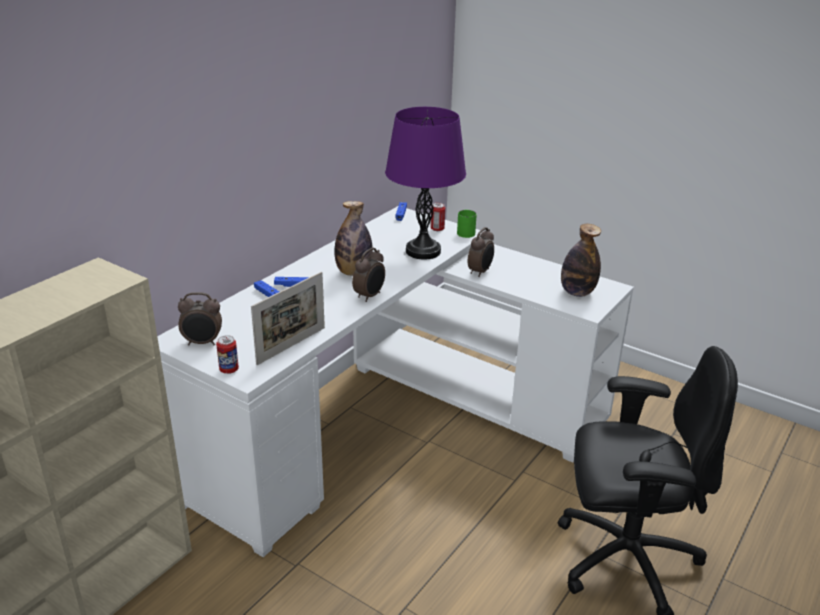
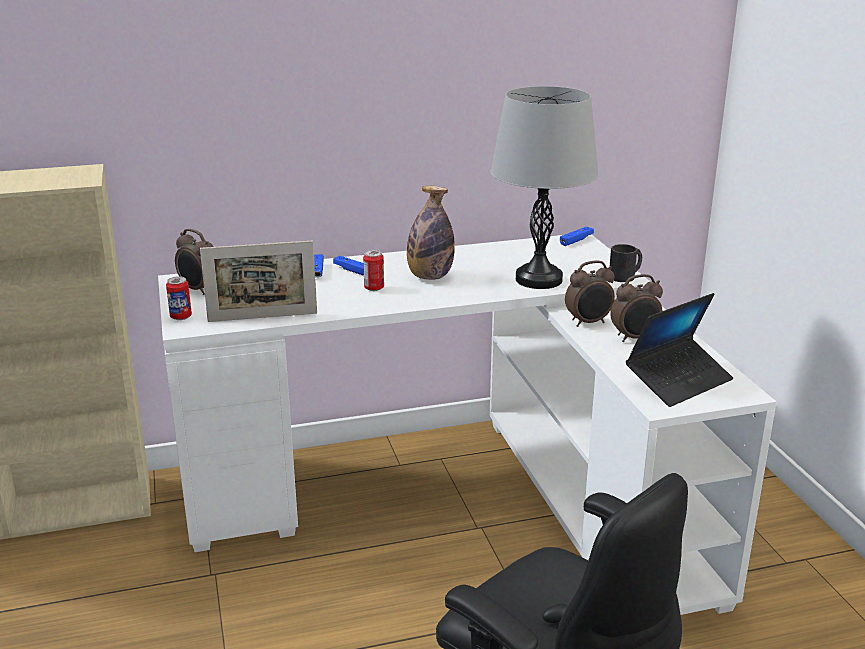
camera: 40 degrees right, 5 degrees down
(370, 296) = (408, 301): alarm clock -> alarm clock (635, 338)
(423, 251) = (539, 279): purple table lamp -> grey table lamp
(437, 229) = (594, 264): can -> can (374, 288)
(467, 232) = (626, 276): green mug -> black mug
(577, 292) = (678, 381): bottle -> laptop

